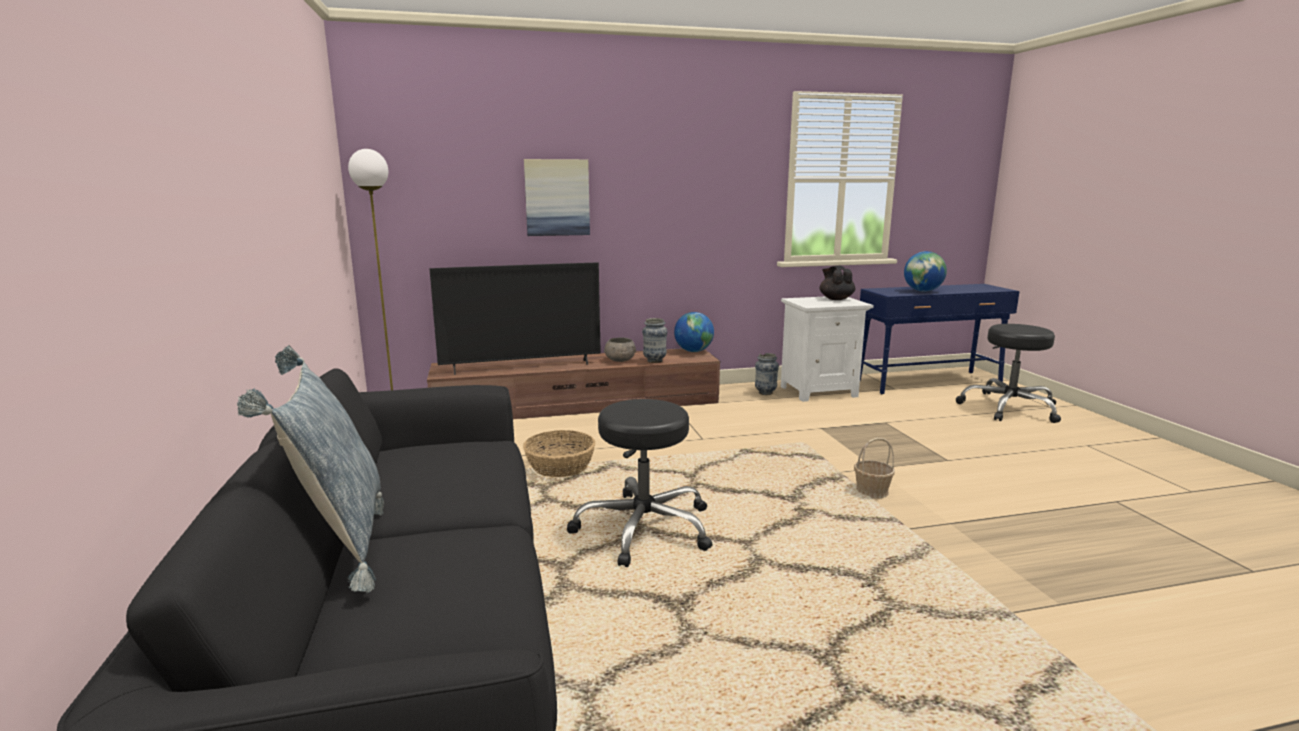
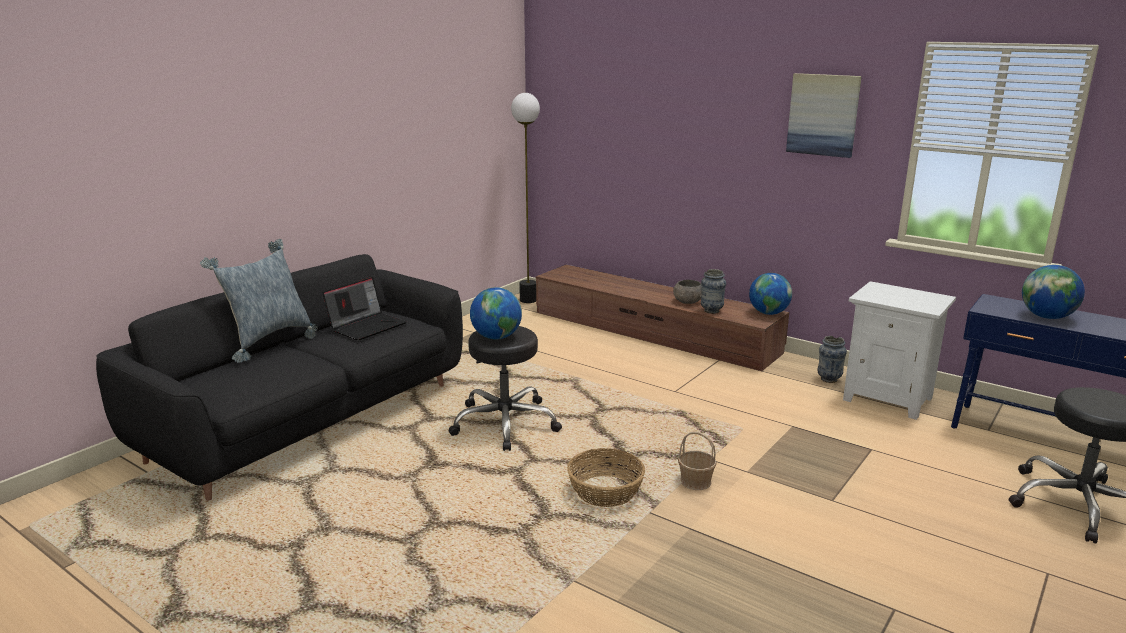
camera: 50 degrees right, 5 degrees up
(435, 467) = (367, 326): none -> laptop
(521, 367) = (609, 285): television -> none
(557, 197) = (667, 140): picture -> picture (823, 115)
(559, 467) = (544, 368): basket -> basket (605, 491)
(645, 414) = (496, 337): none -> globe
(836, 299) = (925, 297): black teapot -> none

